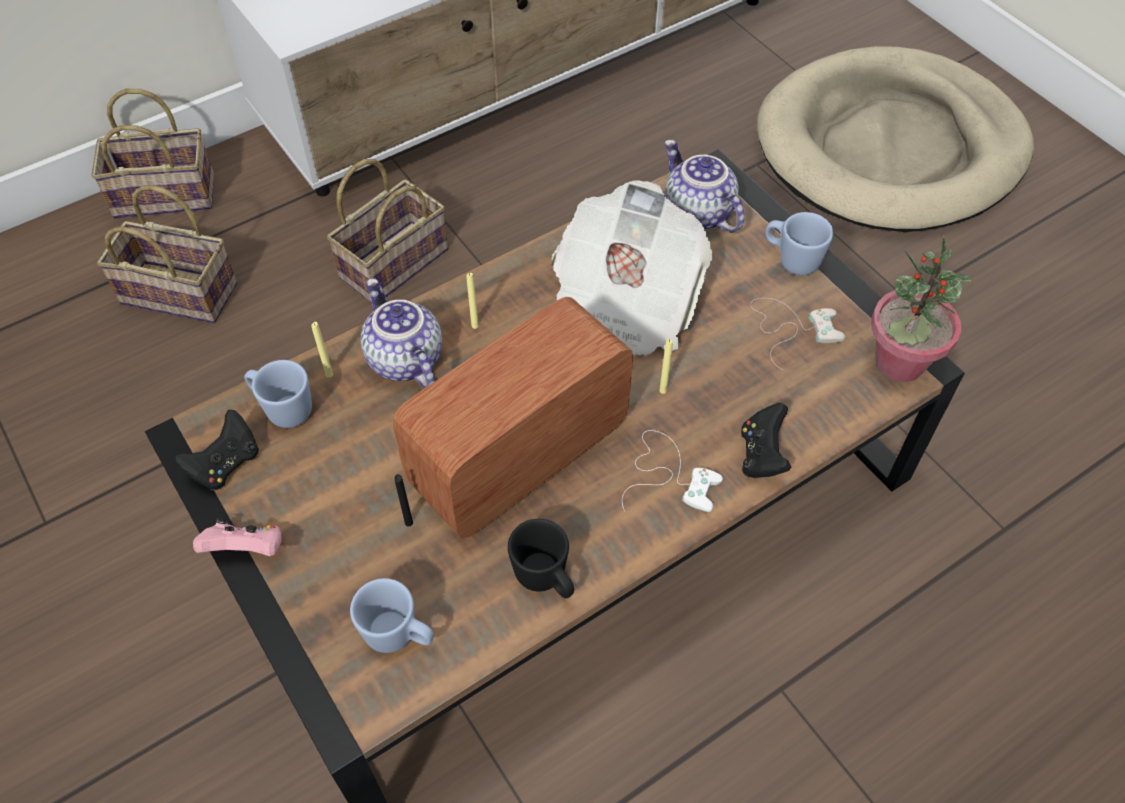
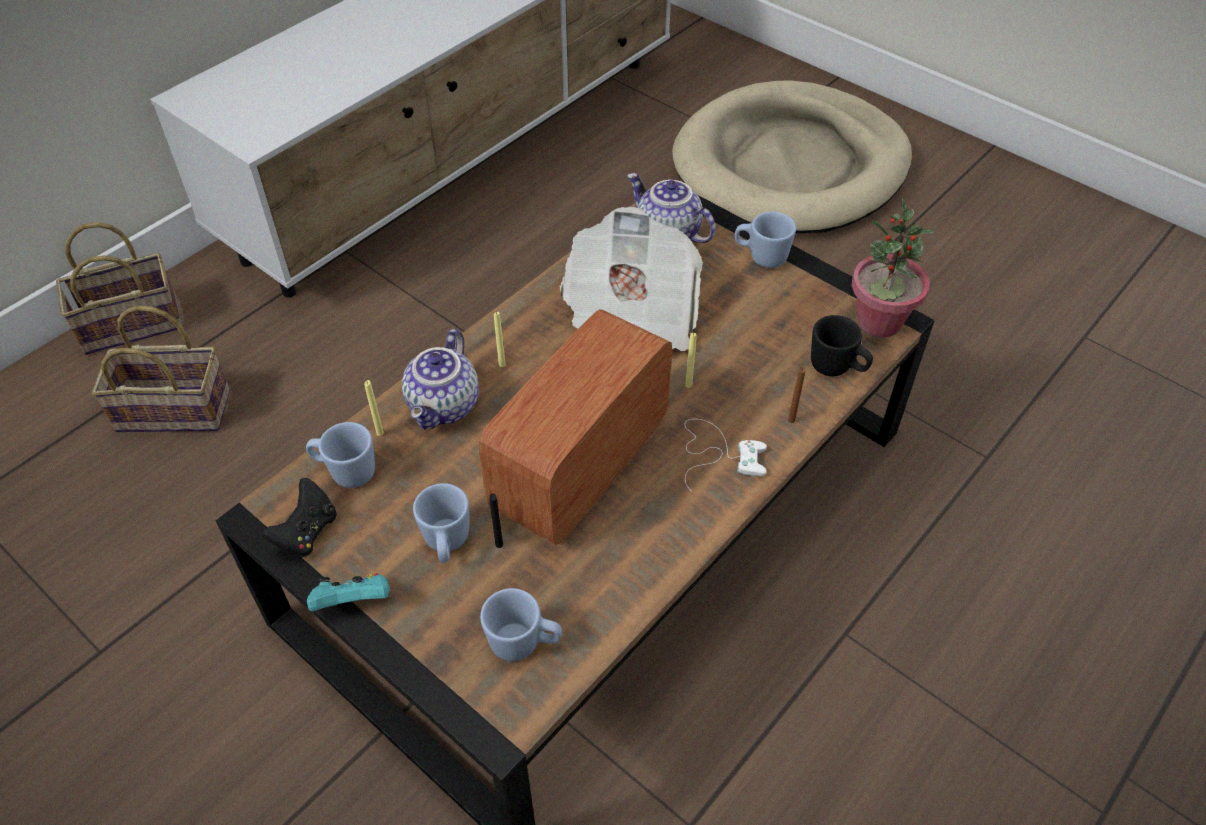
camera: 15 degrees left, 5 degrees down
(247, 550) = (354, 603): pink game controller -> turquoise game controller
(357, 509) = (446, 544): none -> blue mug
(394, 261) = (378, 341): basket -> none
(403, 360) = (445, 406): teapot -> teapot turned 120 degrees counterclockwise
(545, 579) = (640, 564): black mug -> black mug (837, 368)
(761, 455) = (791, 420): black game controller -> brown candle
(791, 328) = (780, 312): white game controller -> none

